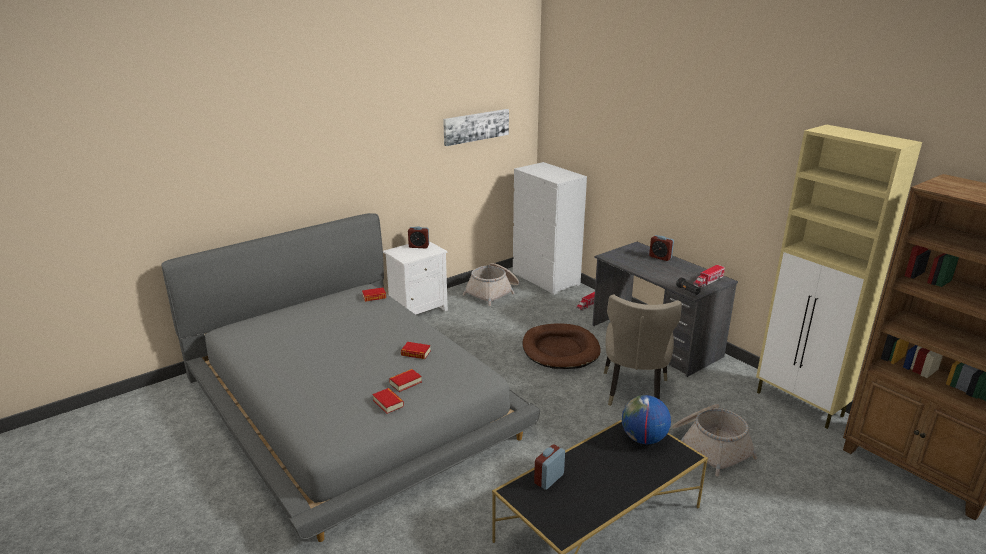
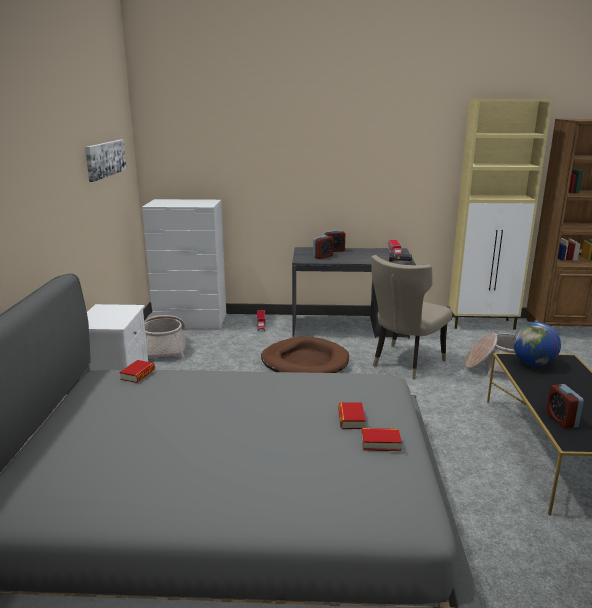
camera: 50 degrees left, 5 degrees down
(416, 353) = (300, 394): book -> none
(419, 246) = (104, 311): alarm clock -> alarm clock (322, 256)
(633, 393) = (404, 363): beige chair -> beige chair turned 75 degrees clockwise

